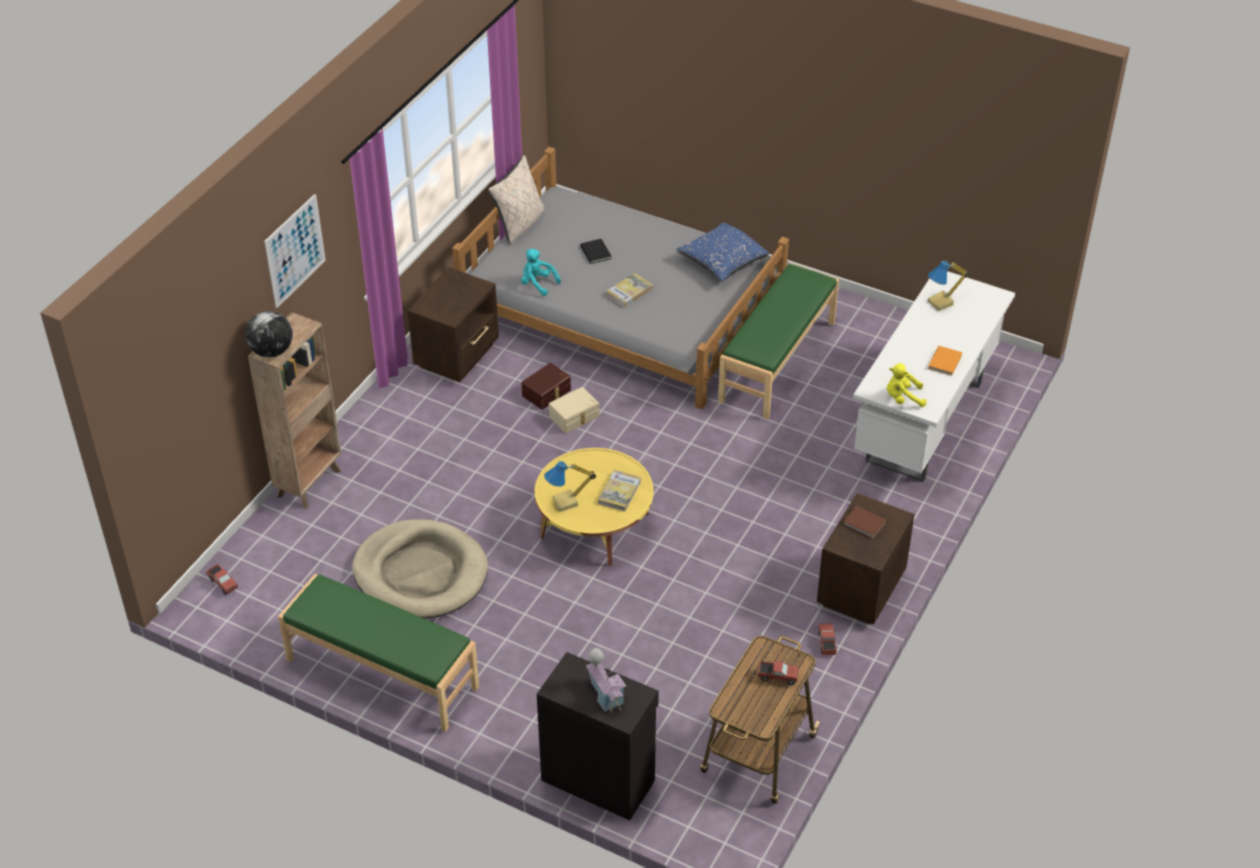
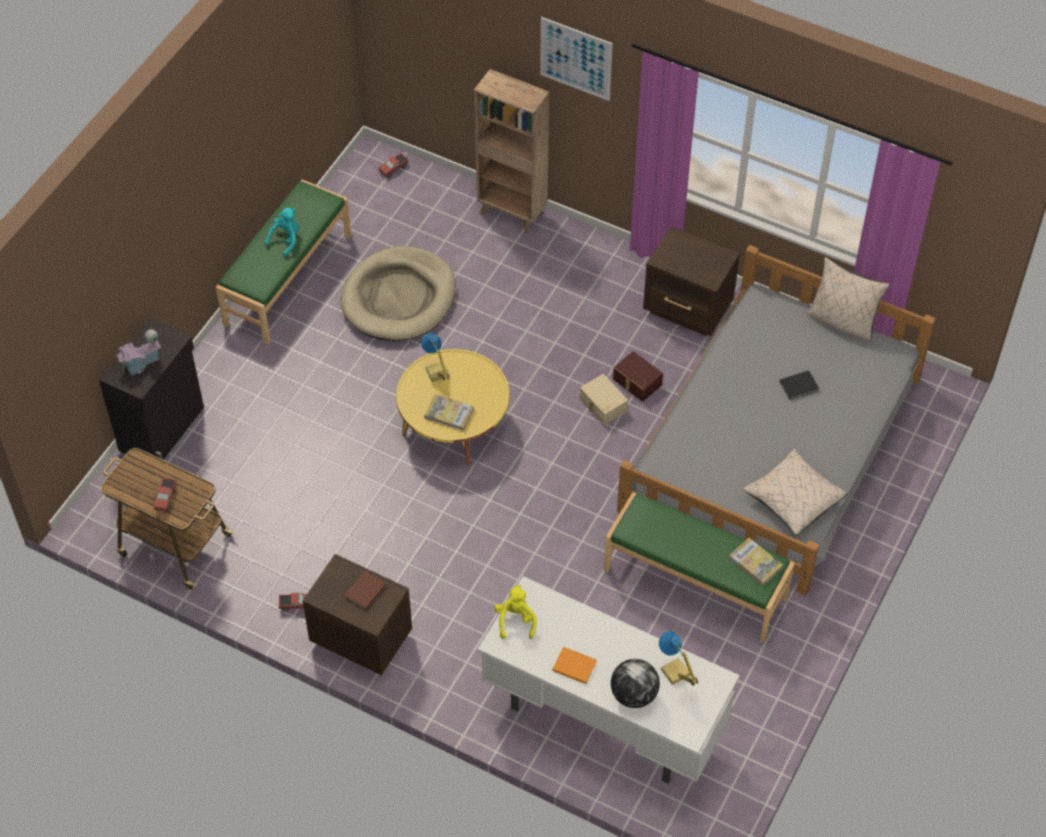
camera: 90 degrees right, 10 degrees up
(271, 351) = (494, 83): globe -> globe (633, 694)
(537, 284) = (742, 338): turquoise plush toy -> turquoise plush toy (286, 240)
(629, 292) = (735, 416): book -> book (755, 563)
(722, 262) = (793, 500): blue pillow -> beige pillow

